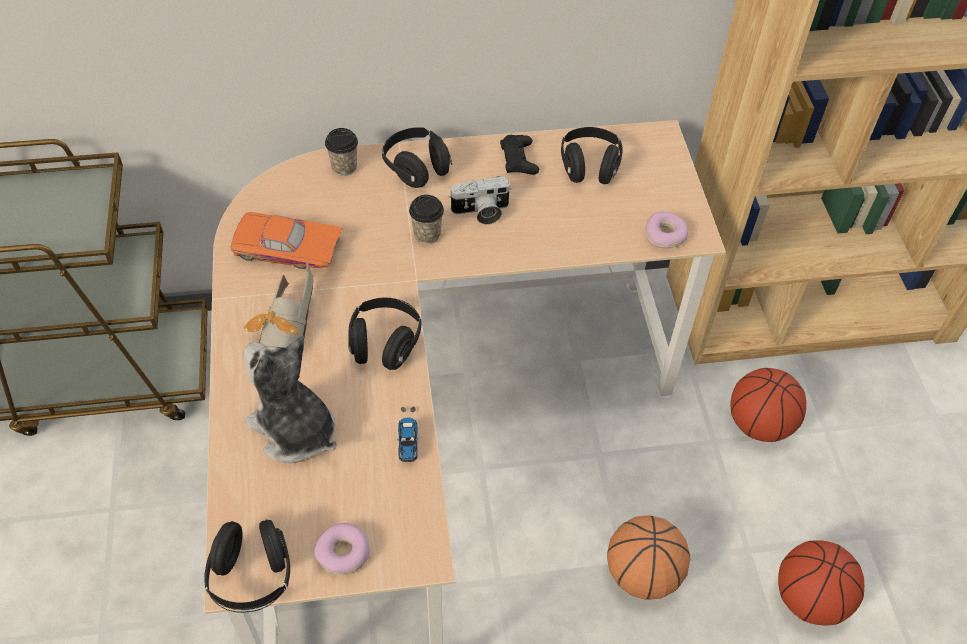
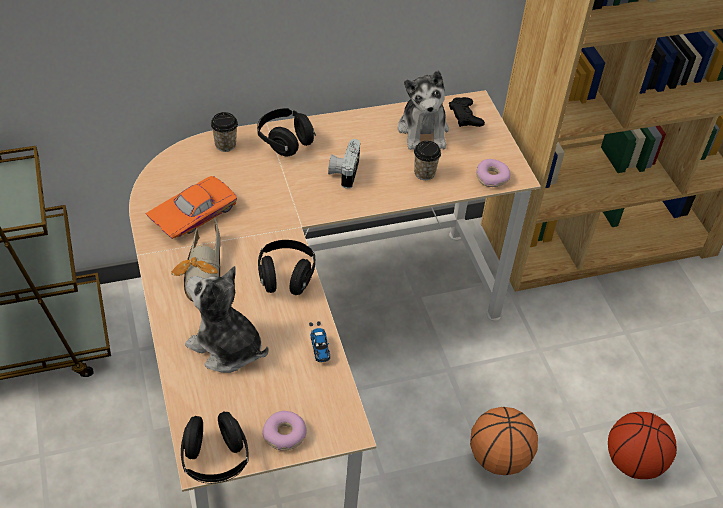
camera: 10 degrees left, 5 degrees down
(287, 251) = (191, 213): orange toy car -> orange toy car turned 135 degrees clockwise
(427, 234) = (303, 191): cup -> cup (424, 173)
(481, 212) = (344, 171): camera -> camera turned 120 degrees clockwise
(519, 159) = (366, 128): black game controller -> black game controller (465, 116)
(589, 167) = (423, 131): black headphones -> plush toy
(758, 424) = (573, 333): basketball -> none

